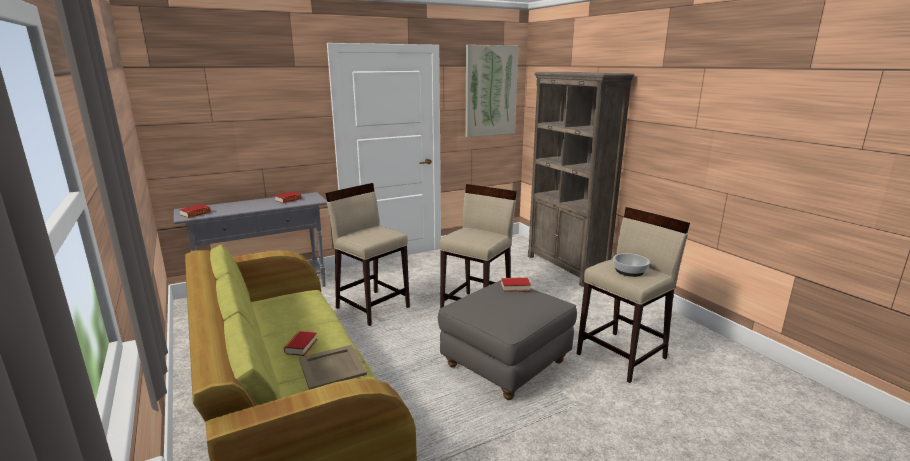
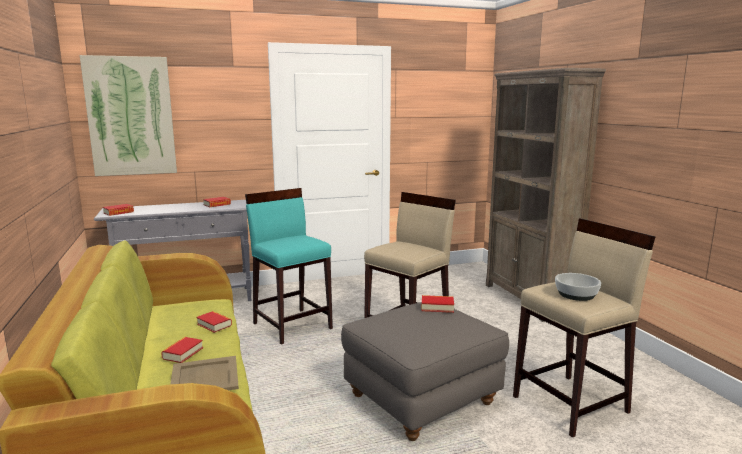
camera: 10 degrees right, 5 degrees down
(317, 316) = (214, 325): none -> book
(372, 307) = (292, 325): beige stool -> turquoise stool
(490, 91) = (450, 98): picture -> picture (131, 116)

